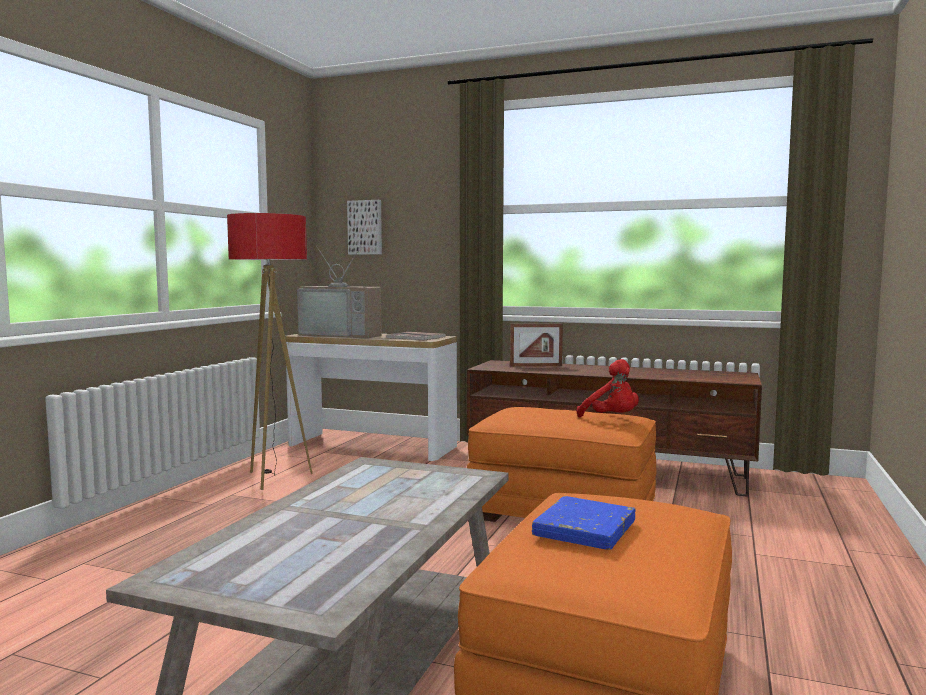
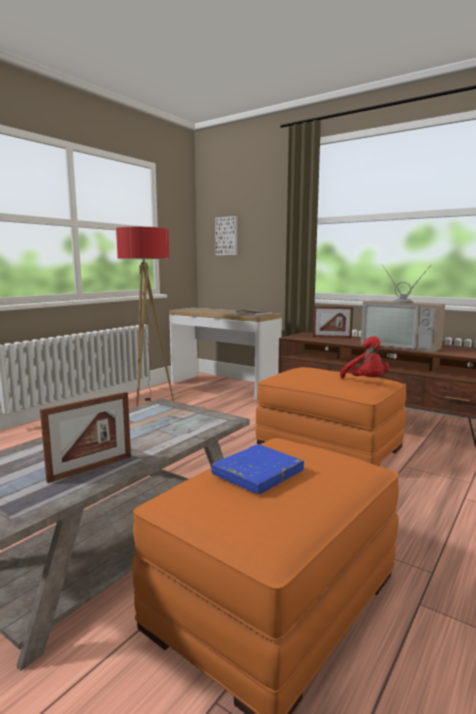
camera: 15 degrees right, 5 degrees up
(343, 335) = (206, 311): television -> television (402, 345)
(363, 547) = (91, 468): none -> picture frame

